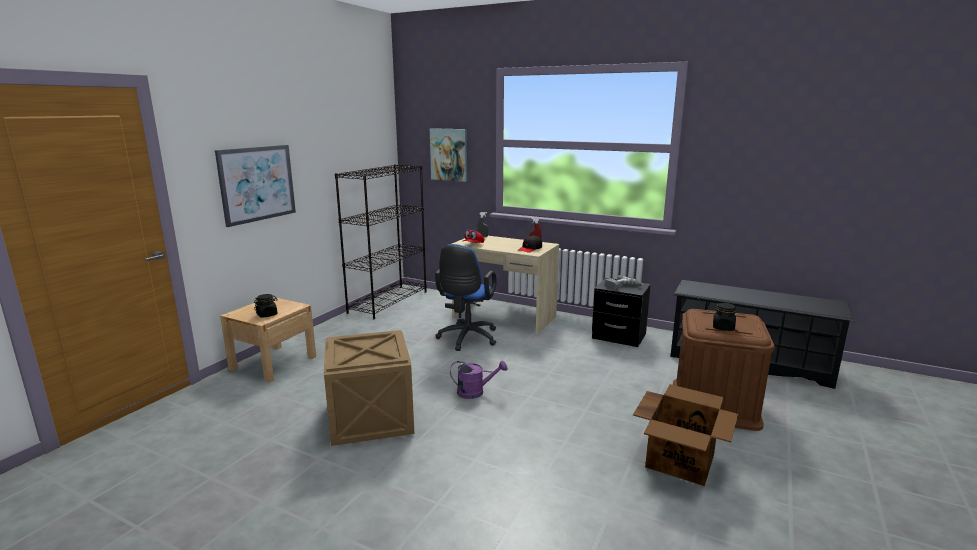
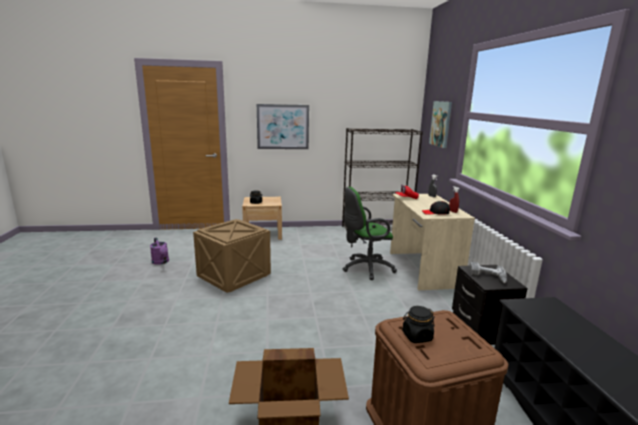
camera: 55 degrees right, 0 degrees up
(466, 339) = (365, 268): blue office chair -> green office chair
(475, 392) = (297, 295): purple watering can -> purple watering can (161, 262)

